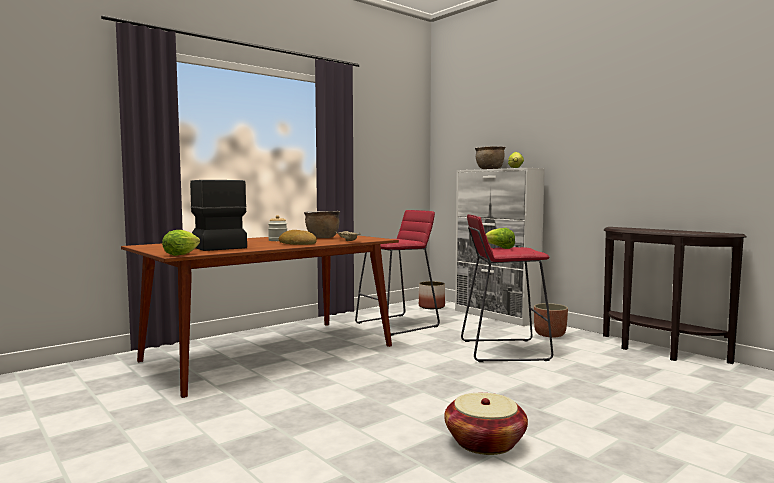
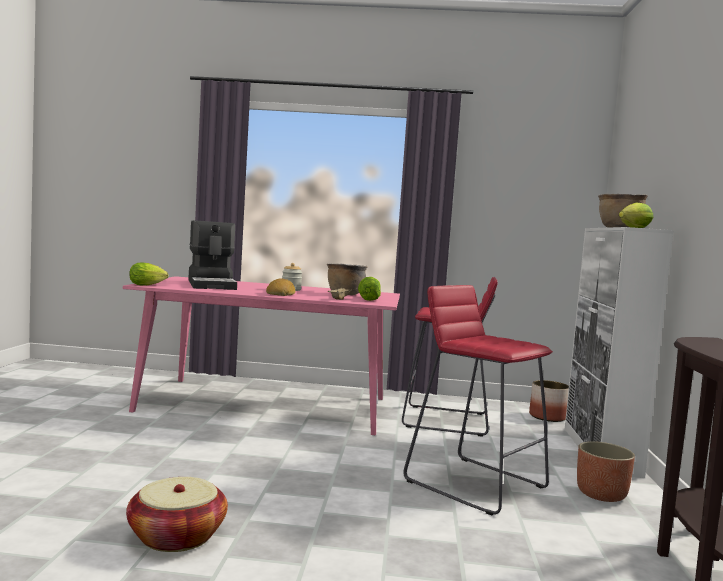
camera: 45 degrees right, 0 degrees up
(213, 246) = (212, 285): coffee machine -> coffee machine turned 150 degrees clockwise
(270, 353) = (265, 405): brown dining table -> pink dining table
(499, 248) = (494, 337): lettuce -> lettuce (370, 299)

